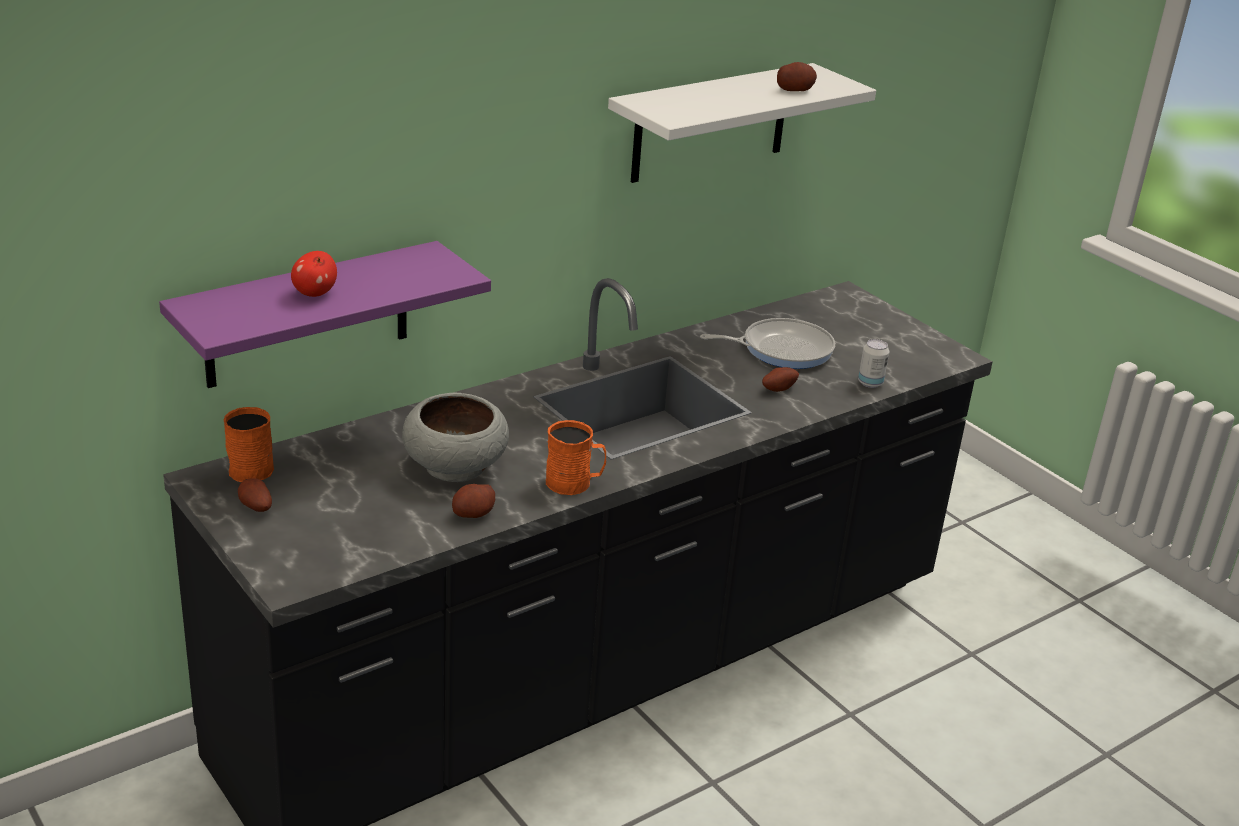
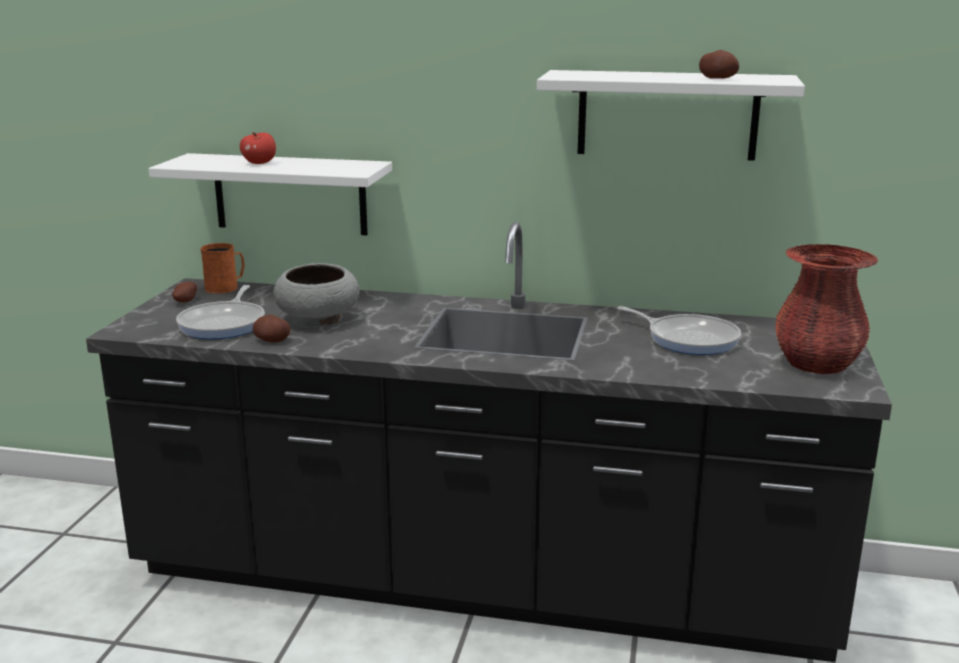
camera: 50 degrees right, 10 degrees down
(307, 315) = (290, 194): purple shelf -> white shelf
(376, 516) = (224, 324): none -> frying pan
(574, 483) = (361, 349): orange mug -> none
(778, 388) = (629, 356): potato -> none
(870, 383) = (721, 377): can -> none
(898, 340) = (816, 364): none -> red vase

